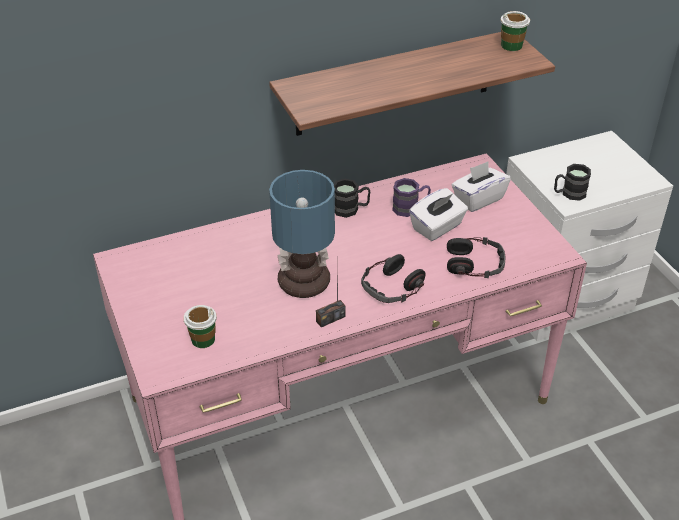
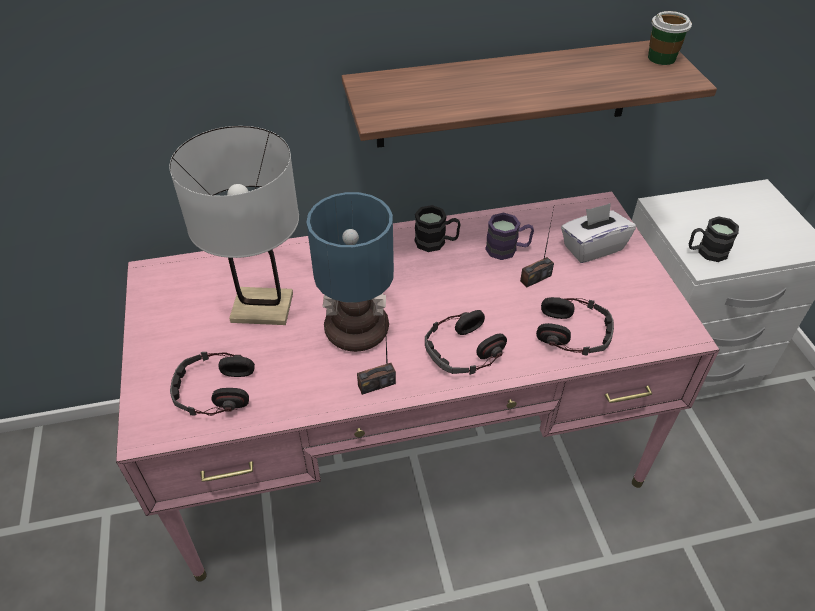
camera: 10 degrees right, 5 degrees up
(203, 339) = (214, 391): cup -> headphones
(221, 275) = (262, 308): none -> white table lamp
(437, 227) = (535, 278): white tissue box -> radio

